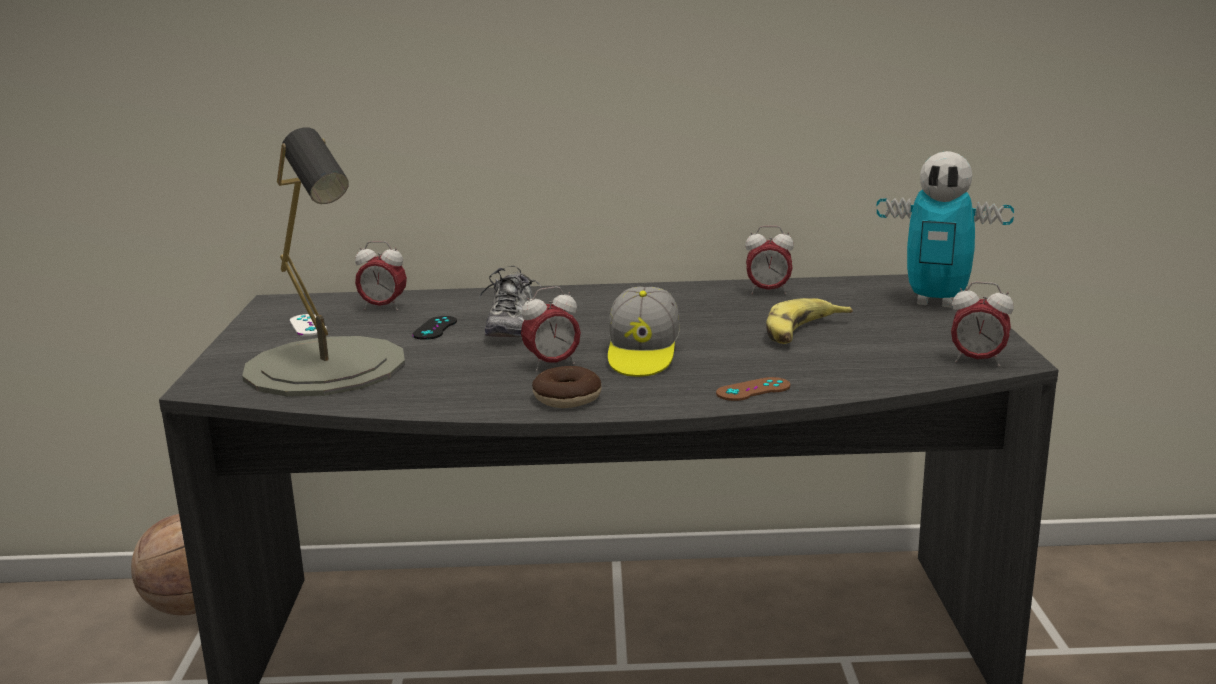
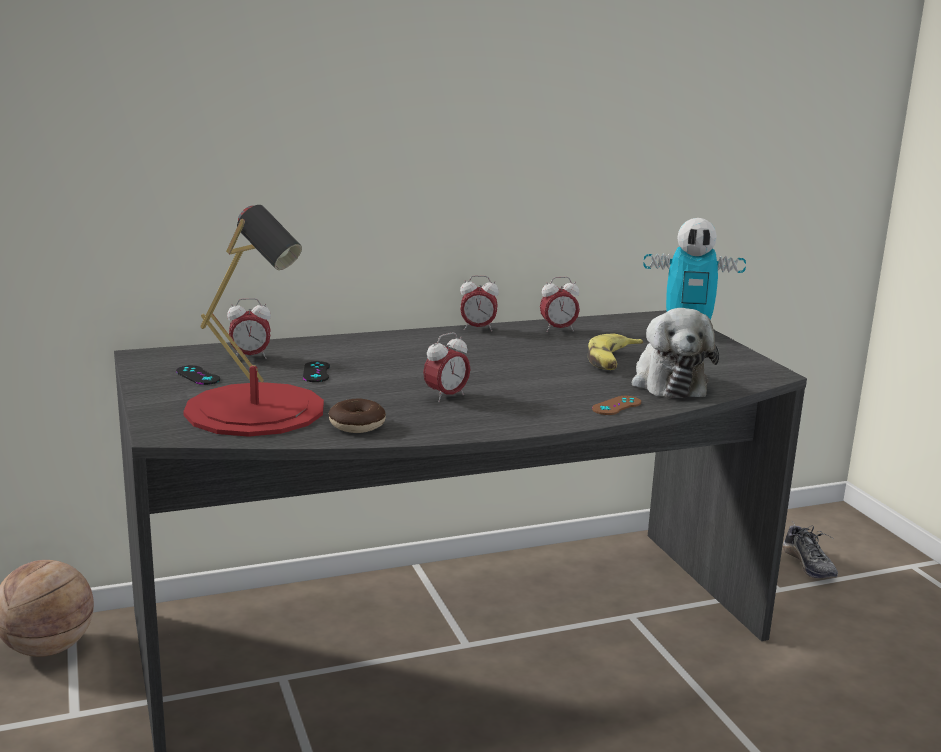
camera: 20 degrees left, 0 degrees up
(308, 325) = (198, 375): white game controller -> black game controller
(326, 366) = (255, 409): grey table lamp -> red table lamp
(513, 326) = (381, 367): shoe -> shoe (809, 565)
(567, 398) = (484, 421): donut -> donut (357, 425)
(643, 355) = (510, 385): cap -> none
(851, 364) = (668, 382): none -> plush toy
(977, 361) = (751, 375): alarm clock -> alarm clock (478, 329)

